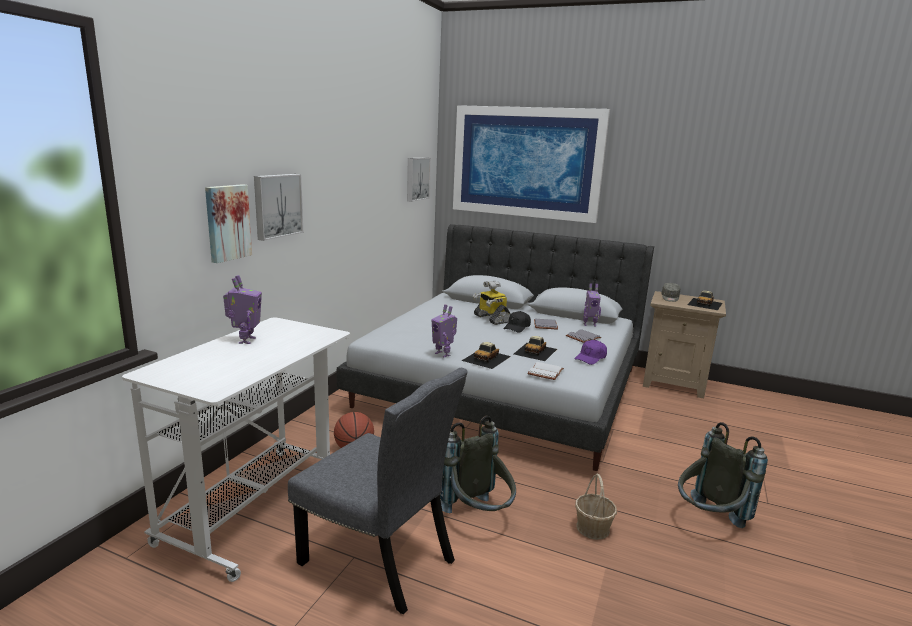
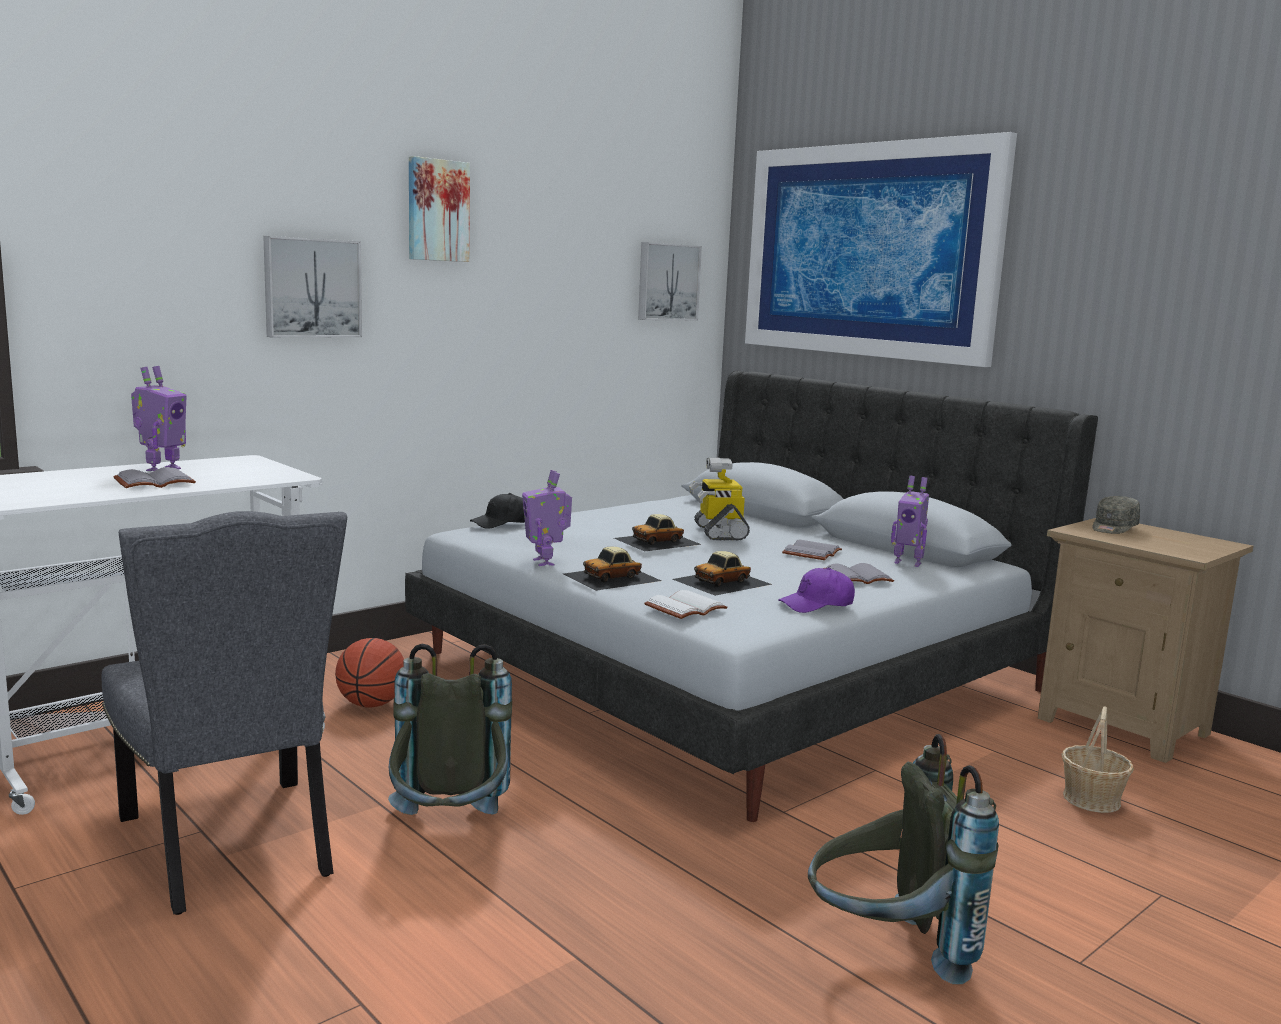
camera: 25 degrees right, 5 degrees down
(227, 222) = (203, 301): picture -> picture (437, 210)
(265, 353) = (155, 482): none -> grey book
(517, 327) = (747, 548): black cap -> black cap (502, 523)
(593, 528) = (629, 898): basket -> basket (1092, 799)
(705, 303) = (1186, 544): toy car -> toy car (658, 541)

